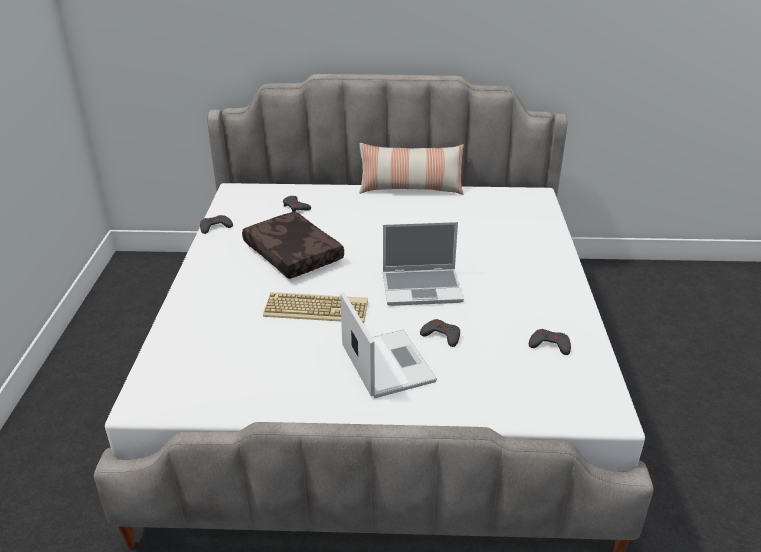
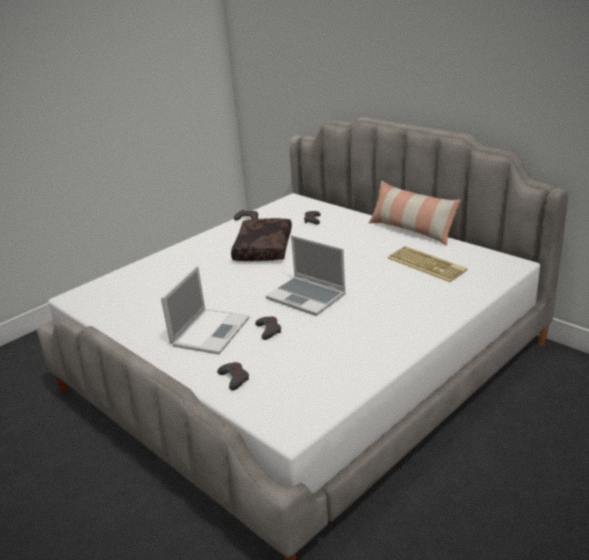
camera: 45 degrees right, 5 degrees down
(317, 308) = (226, 284): keyboard -> keyboard (427, 264)
(549, 345) = (329, 368): grey game controller -> grey game controller (234, 378)

